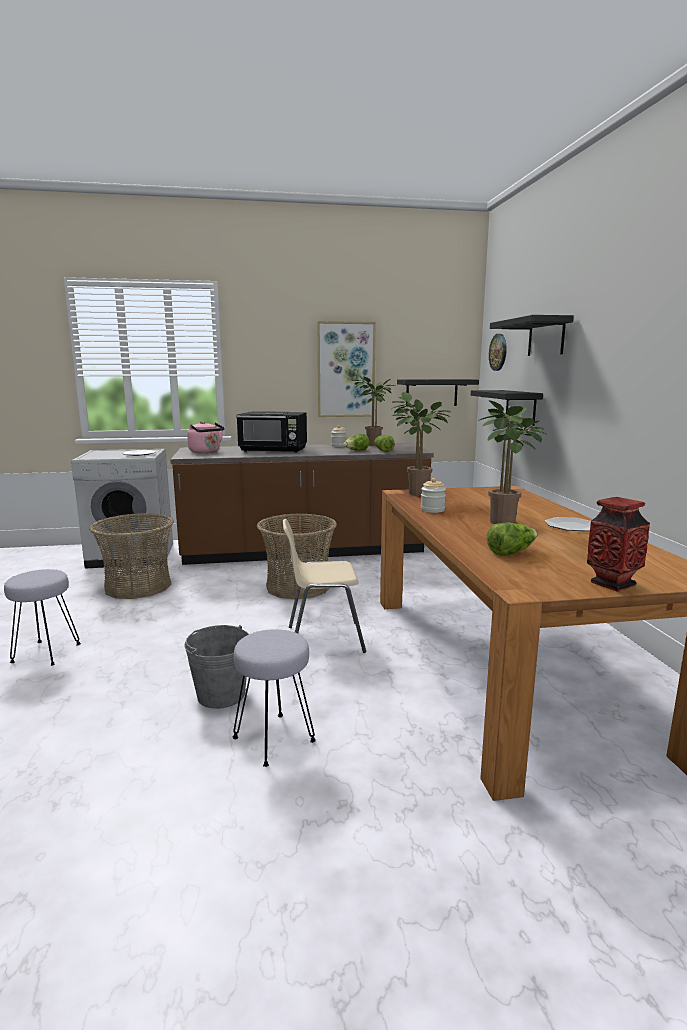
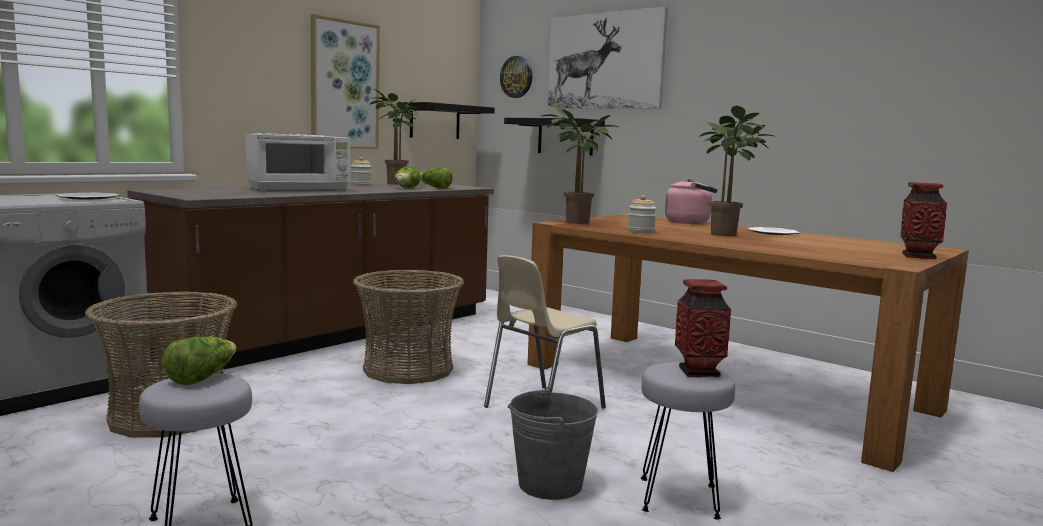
camera: 40 degrees left, 5 degrees down
(206, 452) = (206, 193): pink kettle -> pink kettle (690, 222)
(274, 450) = (300, 190): black microwave -> white microwave
(277, 644) = (698, 372): none -> vase
(511, 552) = (805, 249): lettuce -> lettuce (201, 377)
(546, 337) = (605, 61): black shelf -> picture

